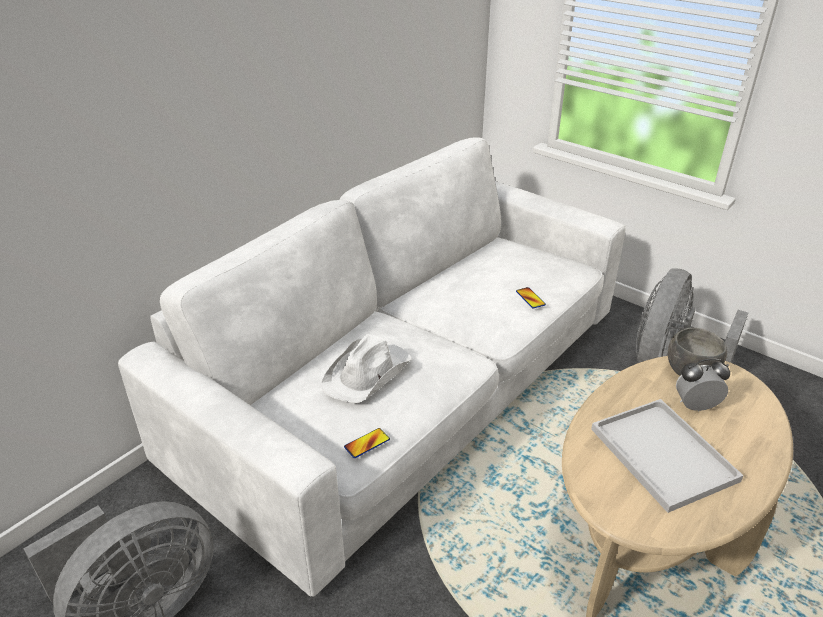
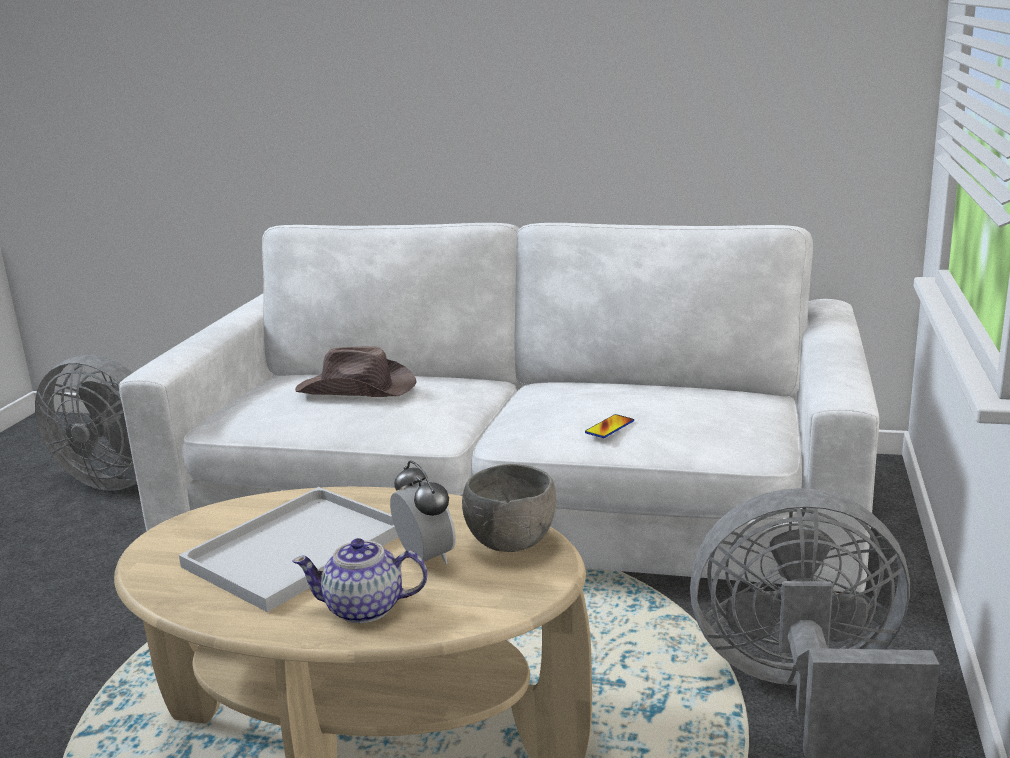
camera: 65 degrees right, 15 degrees down
(367, 443) = (245, 416): phone -> none
(368, 373) = (357, 389): white hat -> brown hat
(747, 442) = (365, 609): none -> teapot

